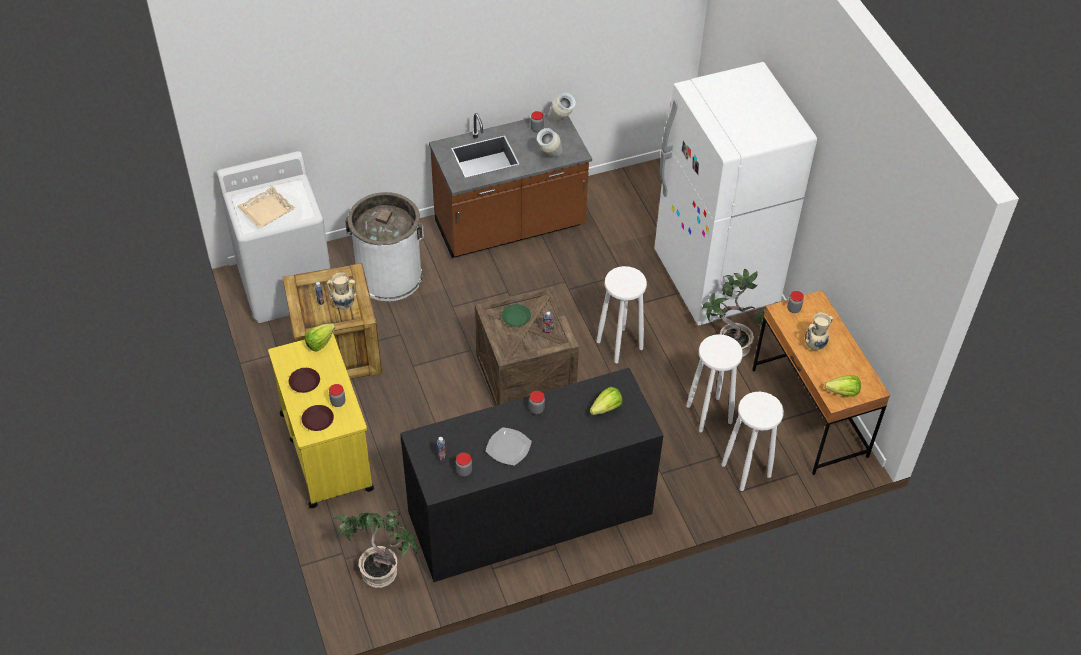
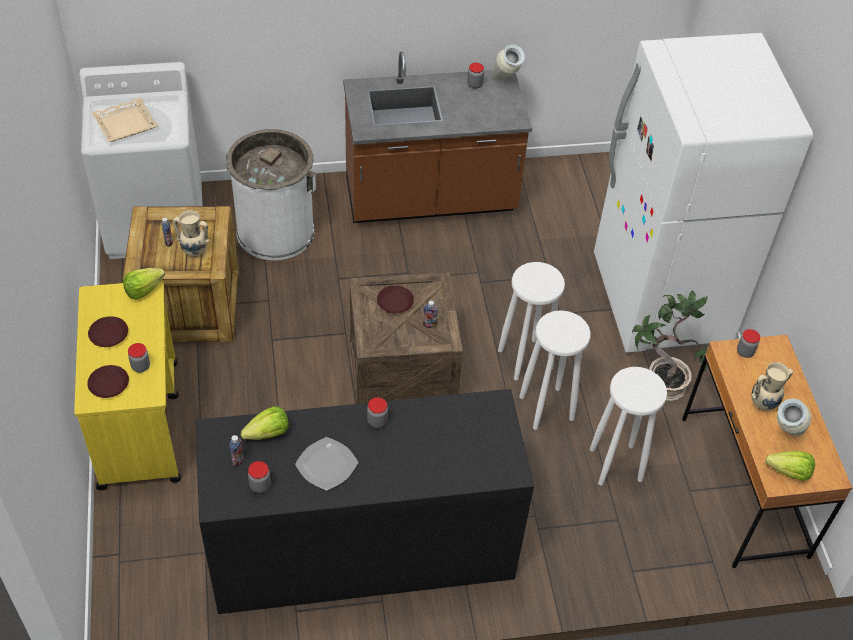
camera: 10 degrees right, 0 degrees up
(381, 571) = (157, 586): potted plant -> none
(516, 317) = (395, 302): green plate -> brown plate
(549, 158) = (480, 120): vase -> vase (784, 436)
(606, 408) = (467, 437): lettuce -> lettuce (268, 433)
(746, 470) = (648, 545): white stool -> white stool (547, 407)

